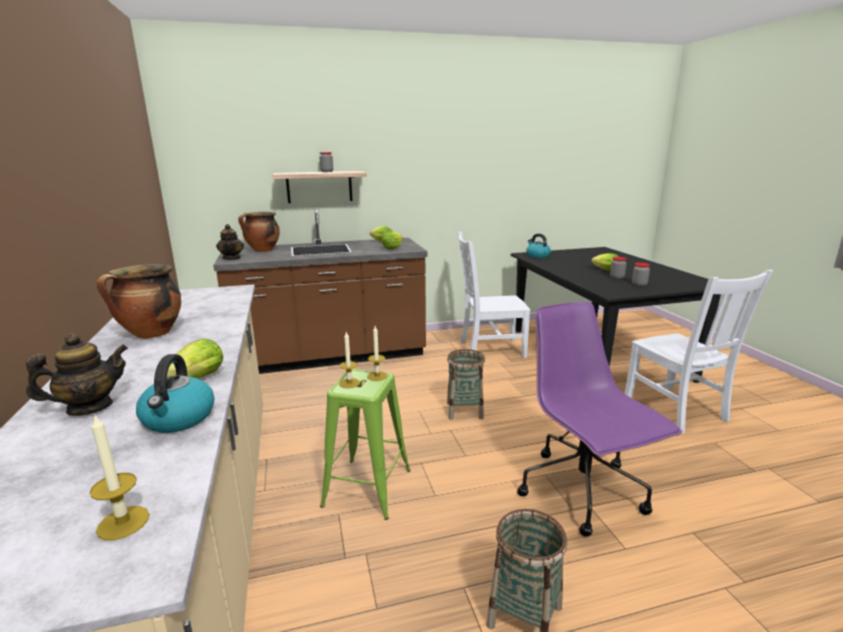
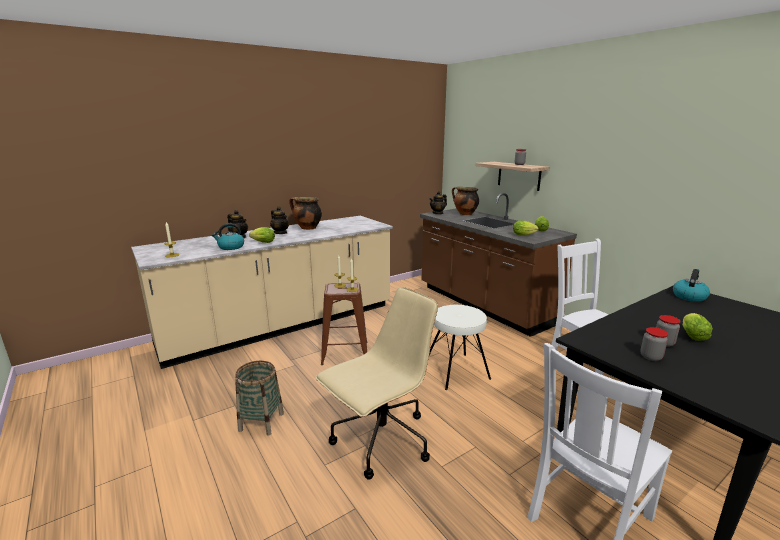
camera: 70 degrees right, 0 degrees up
(141, 359) = (280, 233): none -> teapot
(367, 488) = (344, 353): green stool -> brown stool
(464, 410) = (456, 371): basket -> white stool
(583, 492) = (380, 441): purple office chair -> beige office chair

